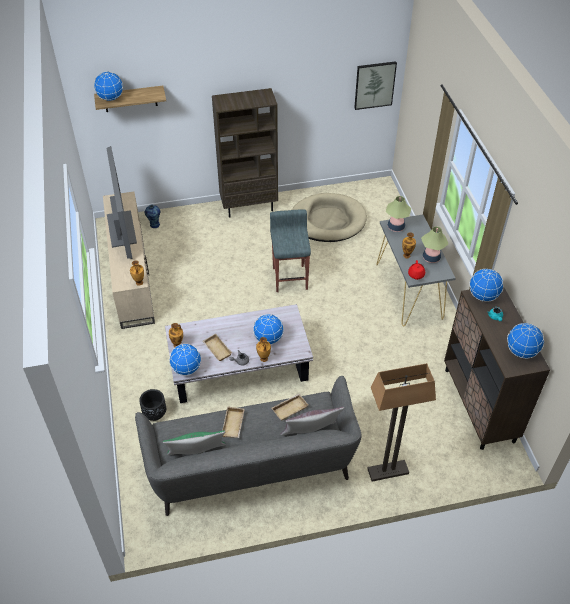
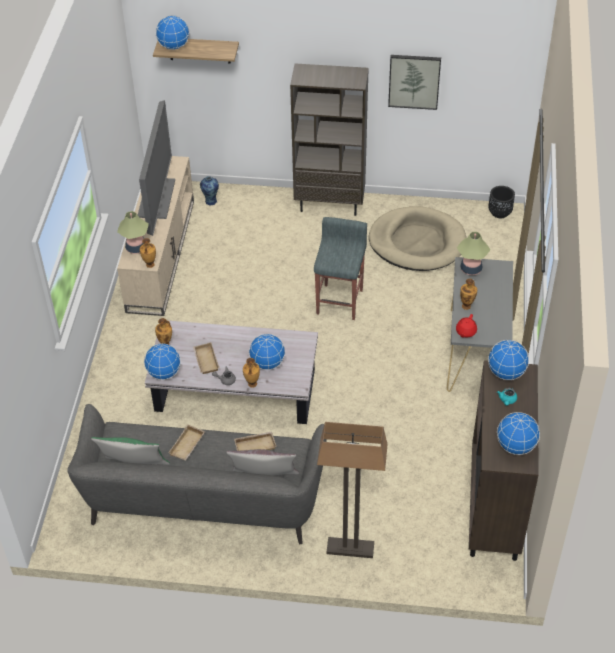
camera: 20 degrees right, 0 degrees up
(155, 413) = (123, 415): black planter -> black planter (500, 212)
(374, 85) = (503, 87): picture -> picture (414, 81)
(431, 258) = (495, 316): table lamp -> table lamp (136, 248)

